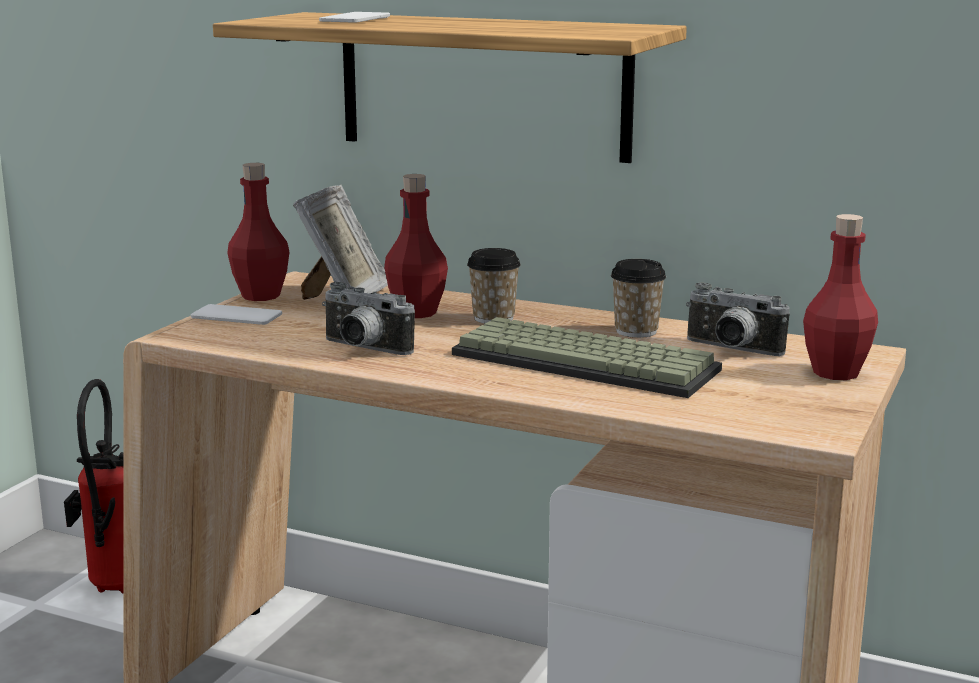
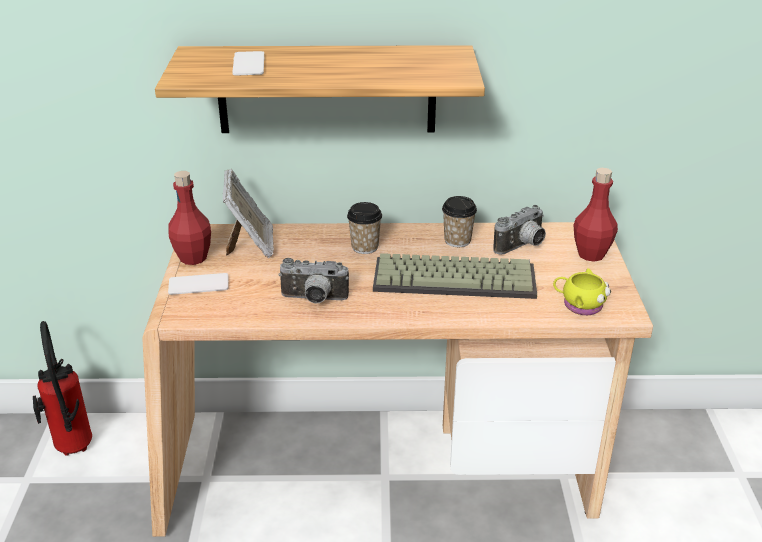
camera: 25 degrees left, 15 degrees up
(416, 312) = (312, 252): red bottle -> none
(731, 350) = (522, 247): camera -> camera turned 45 degrees counterclockwise
(750, 414) = (579, 304): none -> yellow mug

